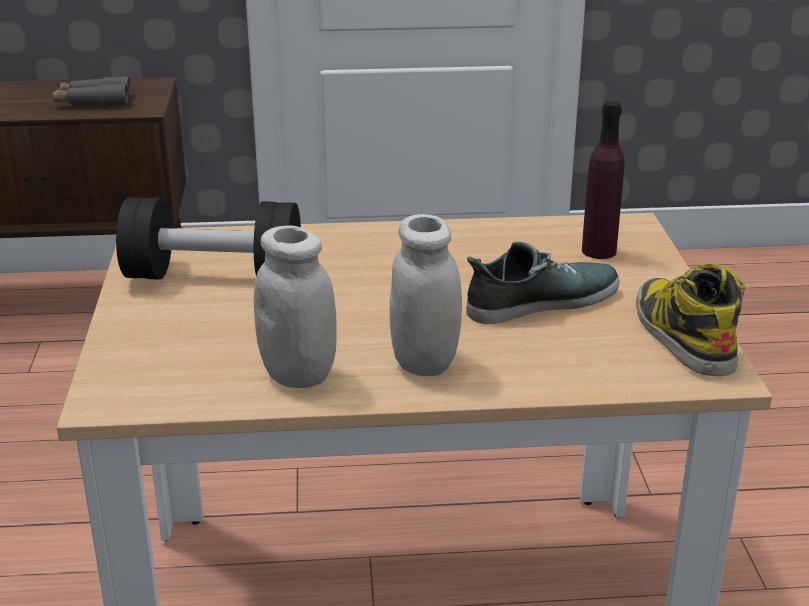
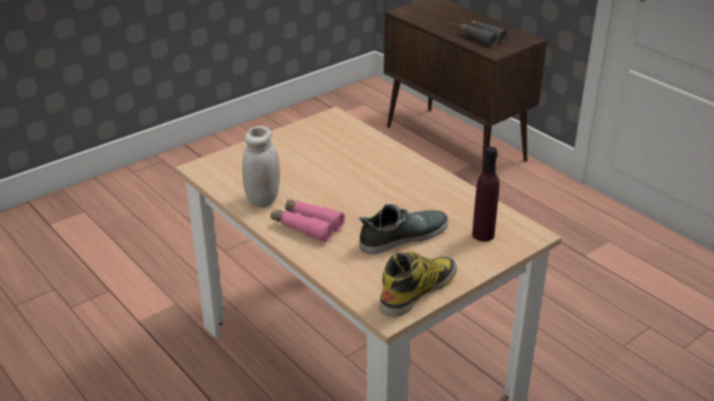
camera: 55 degrees right, 5 degrees up
(214, 276) = (321, 145): black dumbbell -> none
(424, 362) = (307, 226): white jar -> pink binoculars
(541, 301) = (402, 236): shoe -> shoe turned 60 degrees counterclockwise

